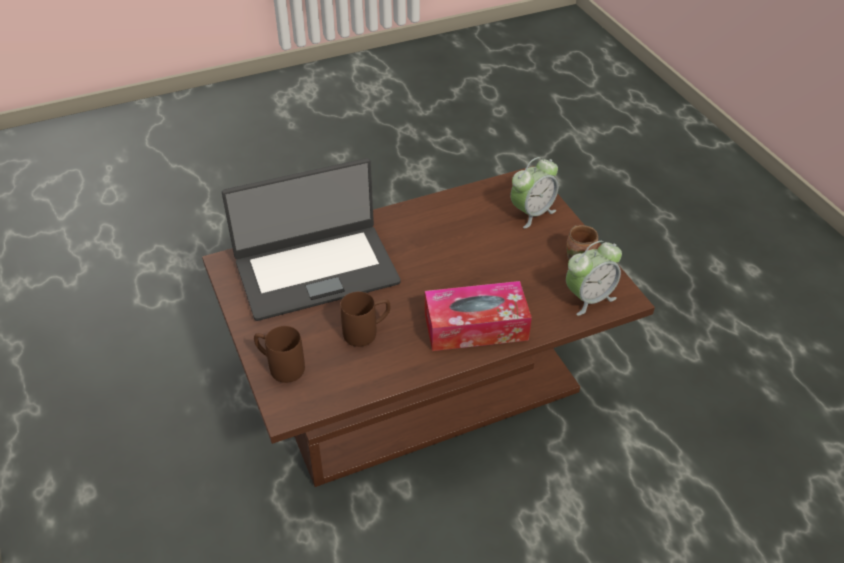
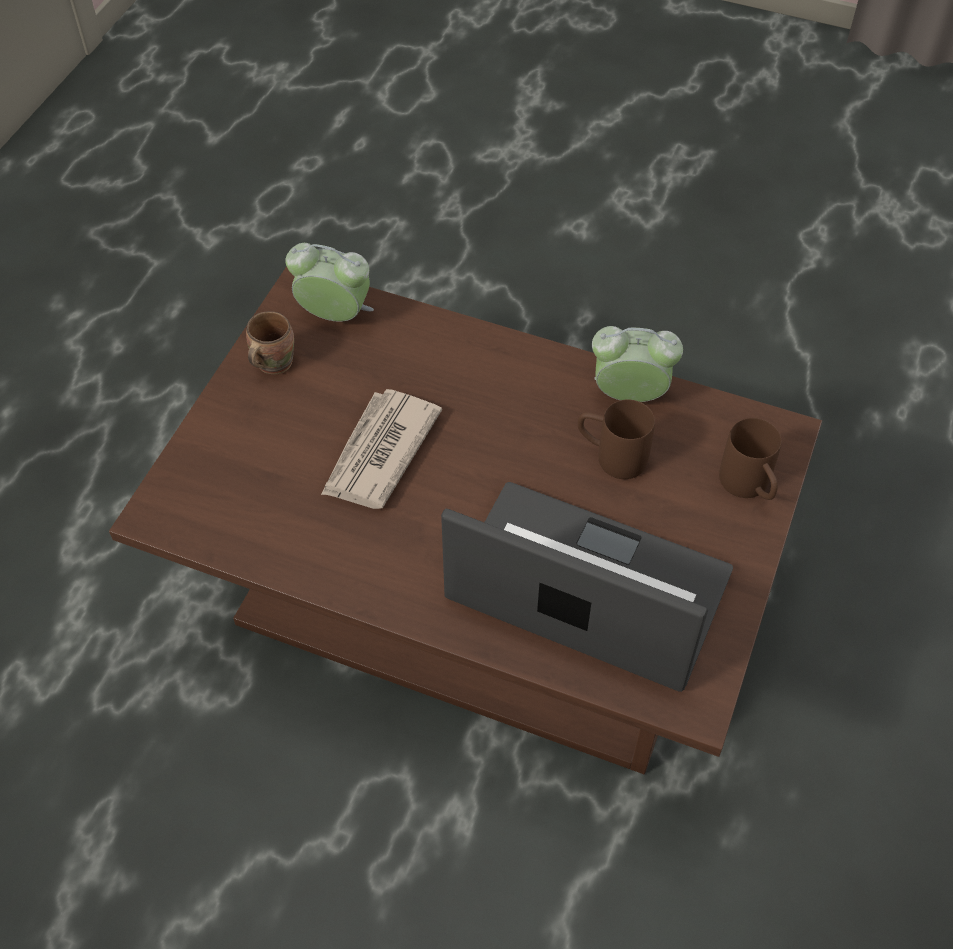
camera: 135 degrees left, 10 degrees up
(475, 258) = (379, 453): none -> newspaper
(476, 327) = (489, 374): tissue box -> none
(532, 213) = (228, 459): alarm clock -> alarm clock (629, 395)

